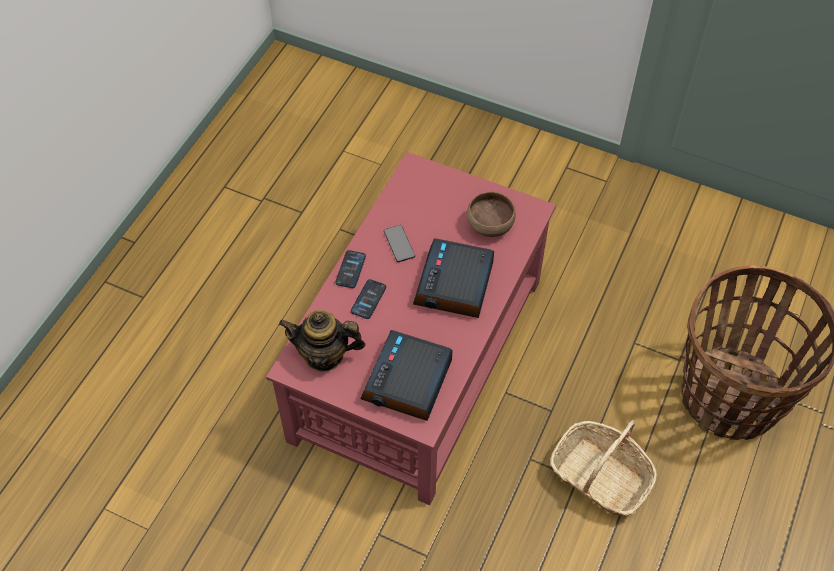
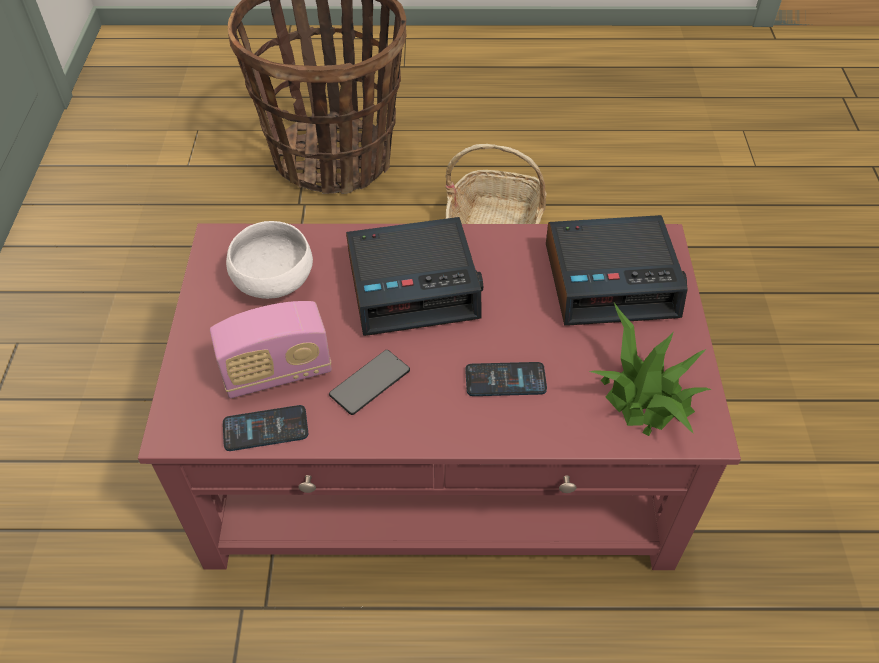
camera: 115 degrees left, 5 degrees down
(324, 355) = (645, 394): teapot -> potted plant
(350, 269) = (461, 430): phone -> phone (265, 429)
(426, 210) = (277, 372): none -> radio
(489, 226) = (275, 282): brown bowl -> white bowl

